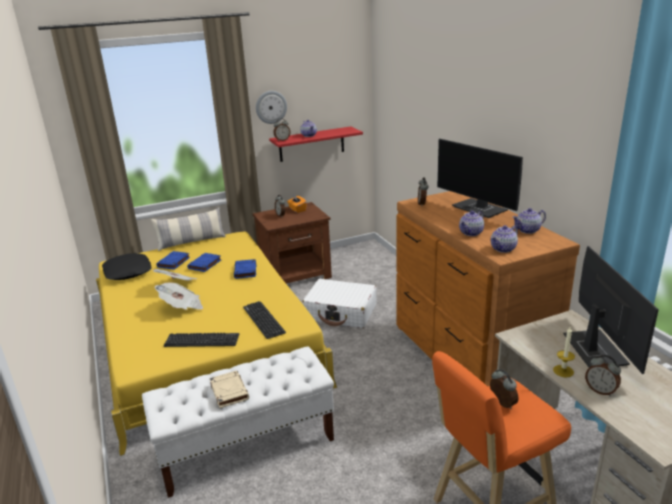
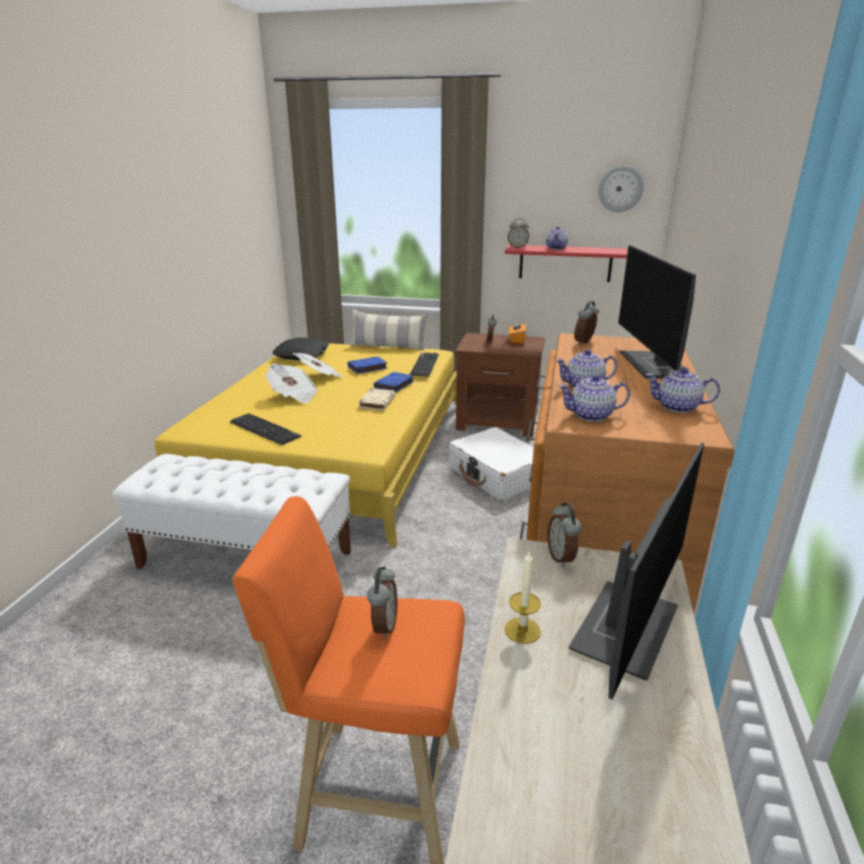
camera: 35 degrees right, 0 degrees up
(173, 262) = (345, 358): blue book -> none
(229, 391) = (213, 481): beige book -> beige book (377, 402)
(263, 320) = (341, 433): keyboard -> keyboard (424, 365)
(271, 107) = (517, 204): wall clock -> wall clock (620, 189)
(600, 390) = (535, 689): alarm clock -> alarm clock (561, 557)

